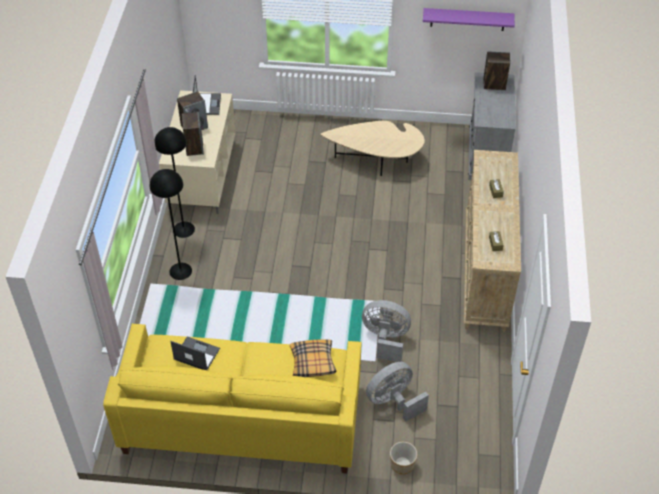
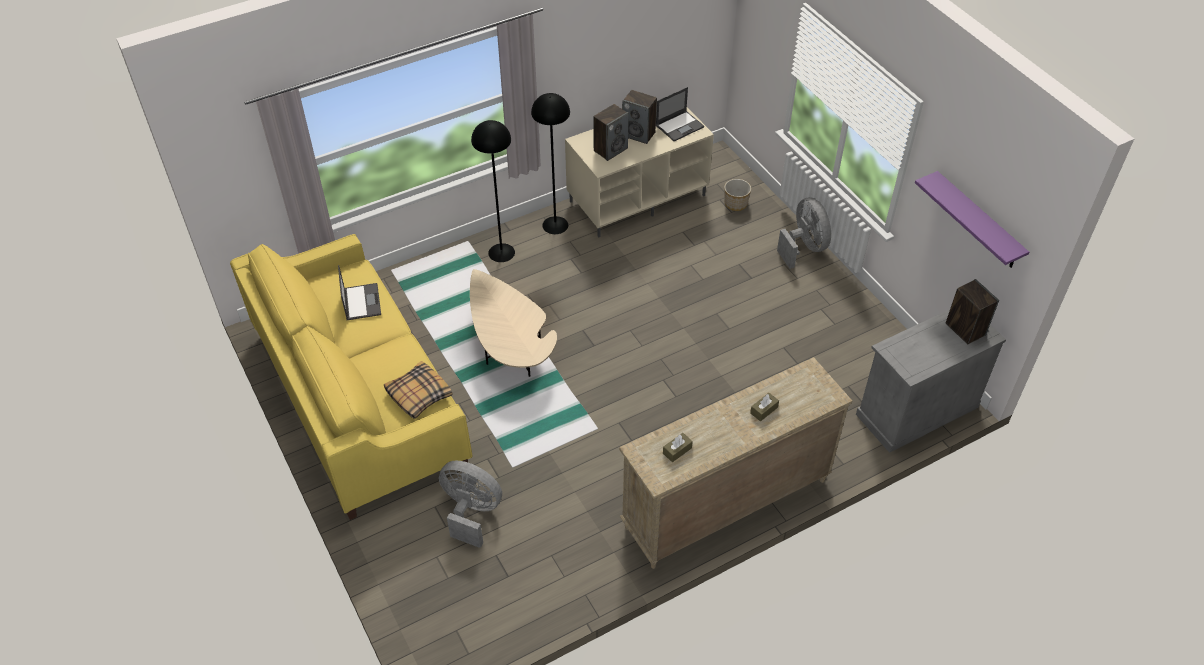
camera: 55 degrees right, 0 degrees up
(377, 160) = (799, 318): beige coffee table -> beige coffee table (510, 348)
(385, 339) = (549, 461): grey fan -> grey fan (804, 247)
(402, 465) = (393, 564): planter -> planter (735, 204)

